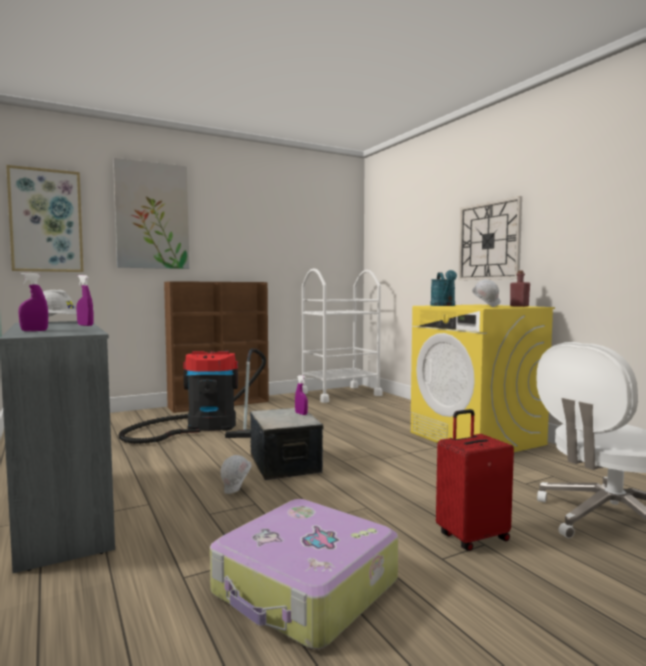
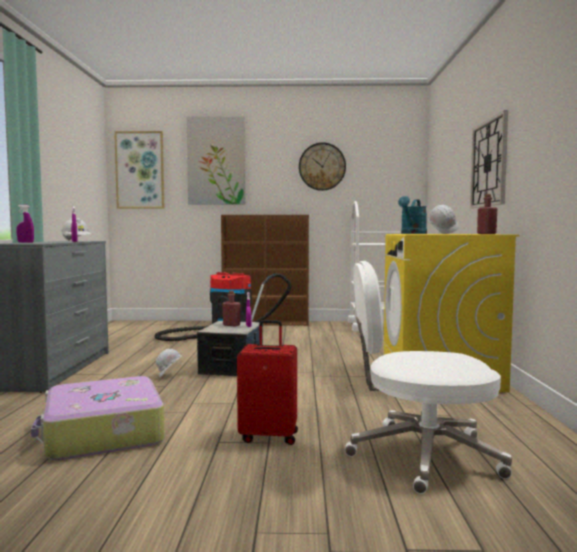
camera: 30 degrees right, 0 degrees up
(270, 230) = (322, 166): none -> wall clock
(281, 415) = (231, 325): none -> red bottle

